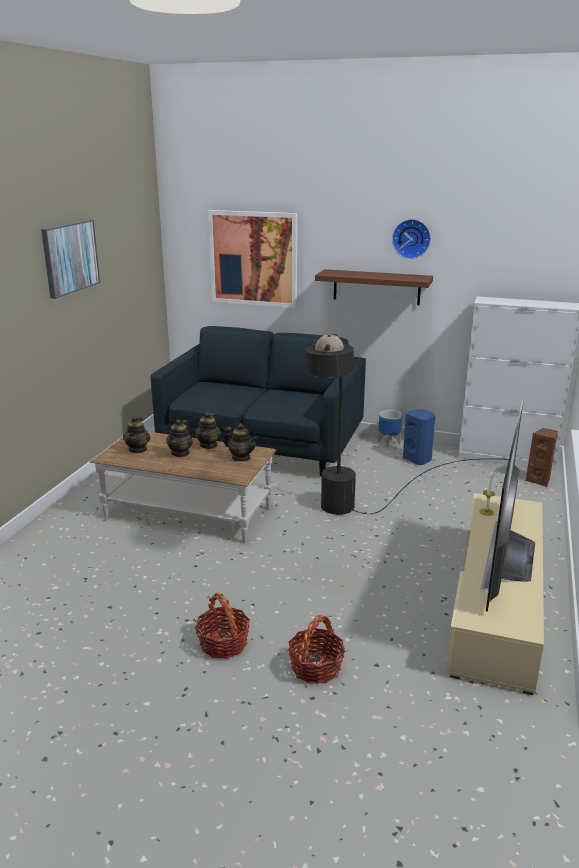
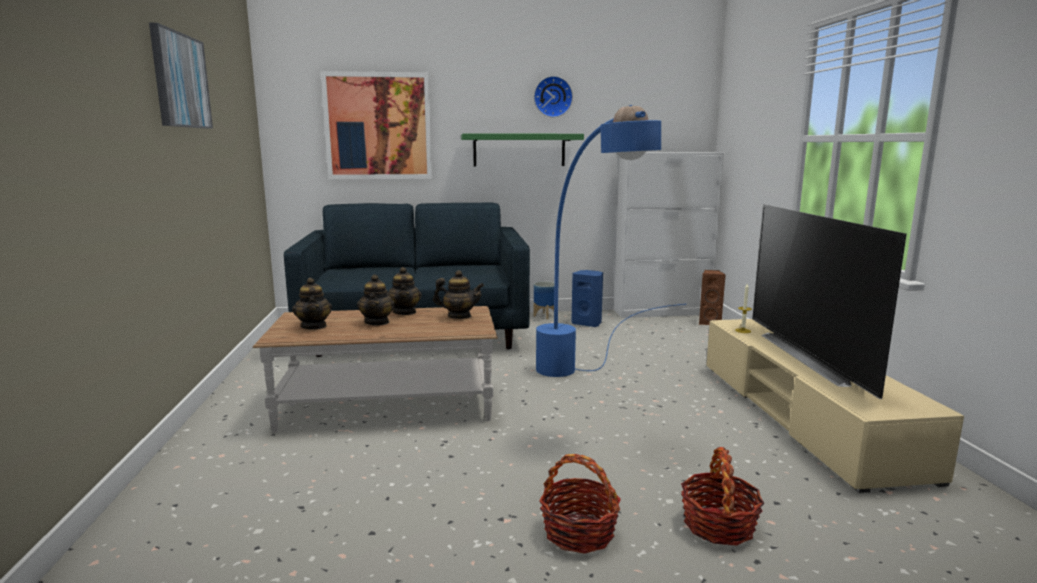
camera: 25 degrees left, 10 degrees down
(354, 529) = (595, 385): black floor lamp -> blue floor lamp
(376, 287) = (519, 150): brown shelf -> green shelf

